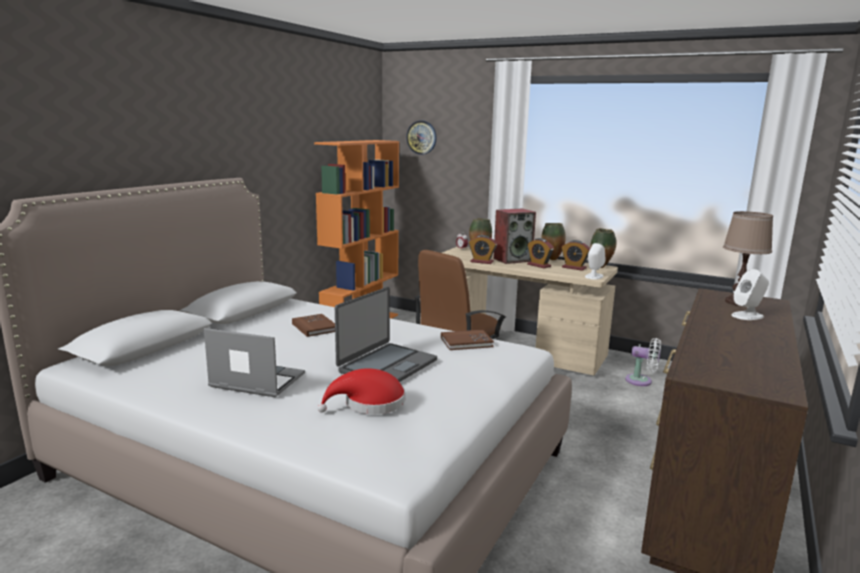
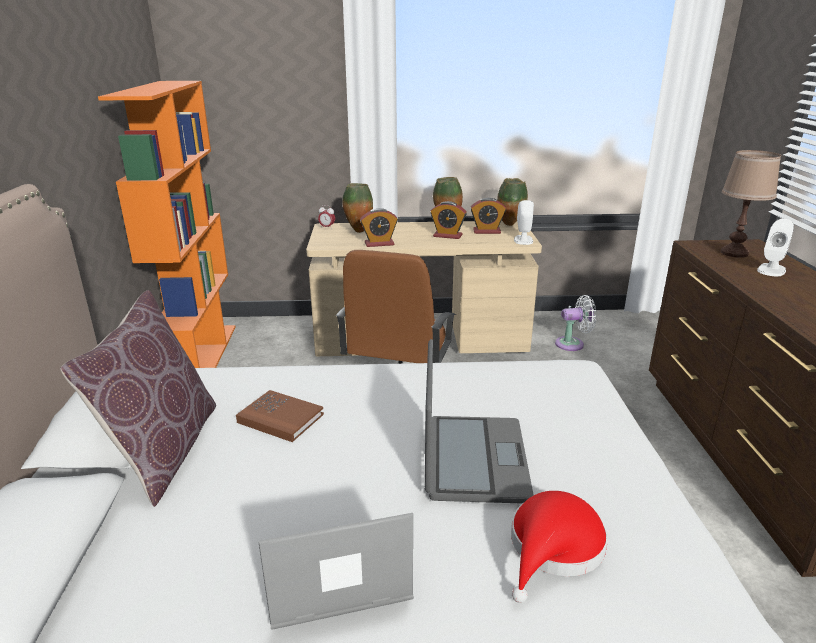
camera: 30 degrees left, 10 degrees up
(247, 324) = (164, 450): none -> brown pillow
(421, 137) = (229, 72): wall clock -> none
(466, 342) = (504, 378): brown book -> none
(513, 259) = (408, 232): speaker -> none

